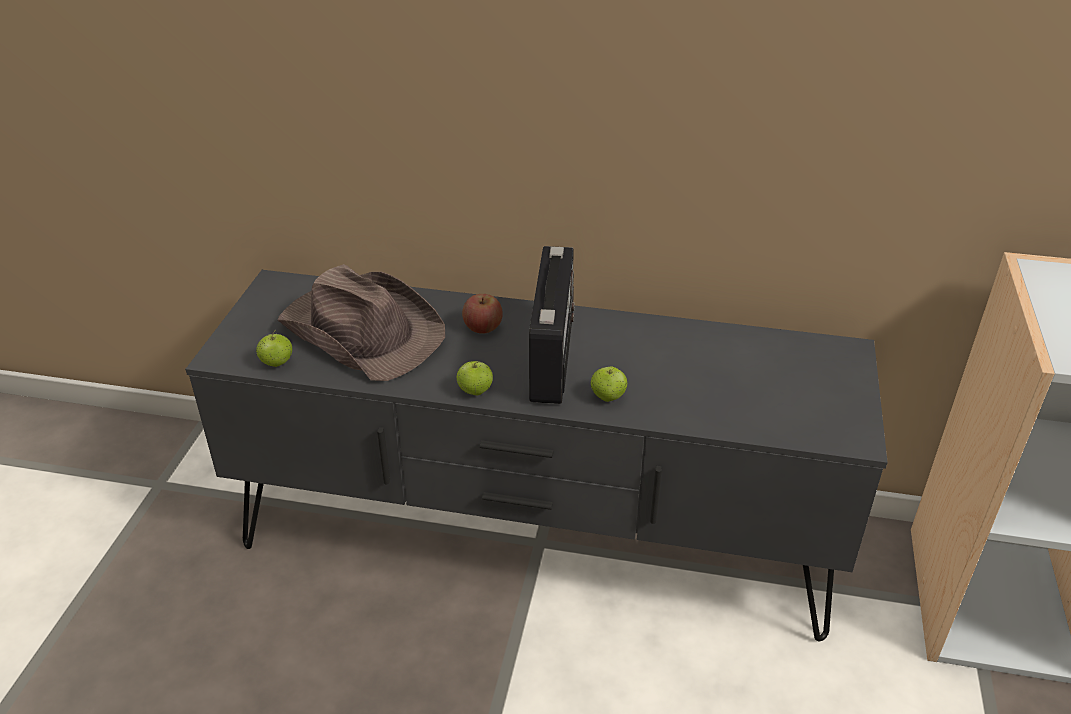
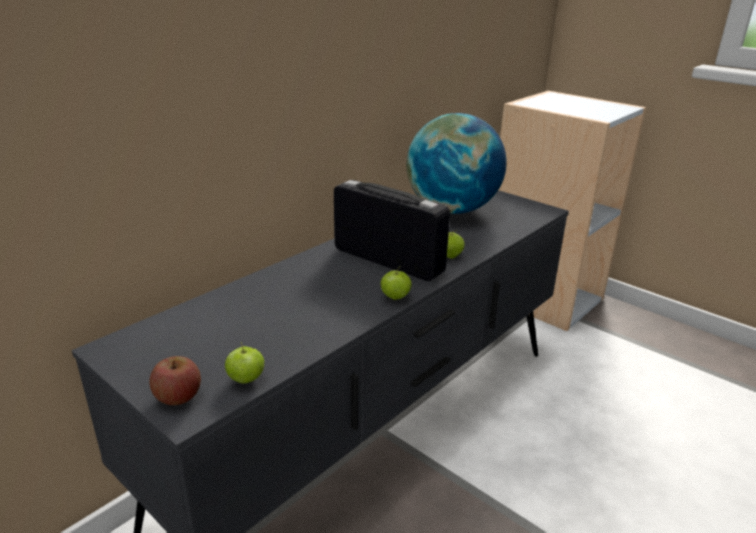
camera: 60 degrees left, 10 degrees down
(362, 330) = (255, 322): brown hat -> none
(483, 327) = (321, 273): apple -> apple (178, 397)
(748, 357) = (452, 210): none -> globe

